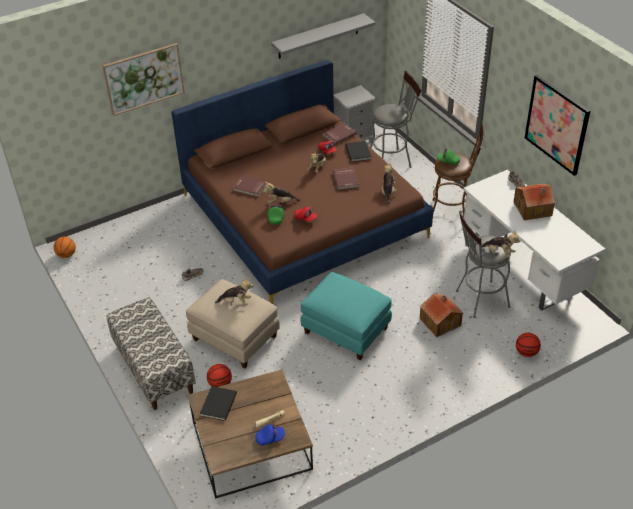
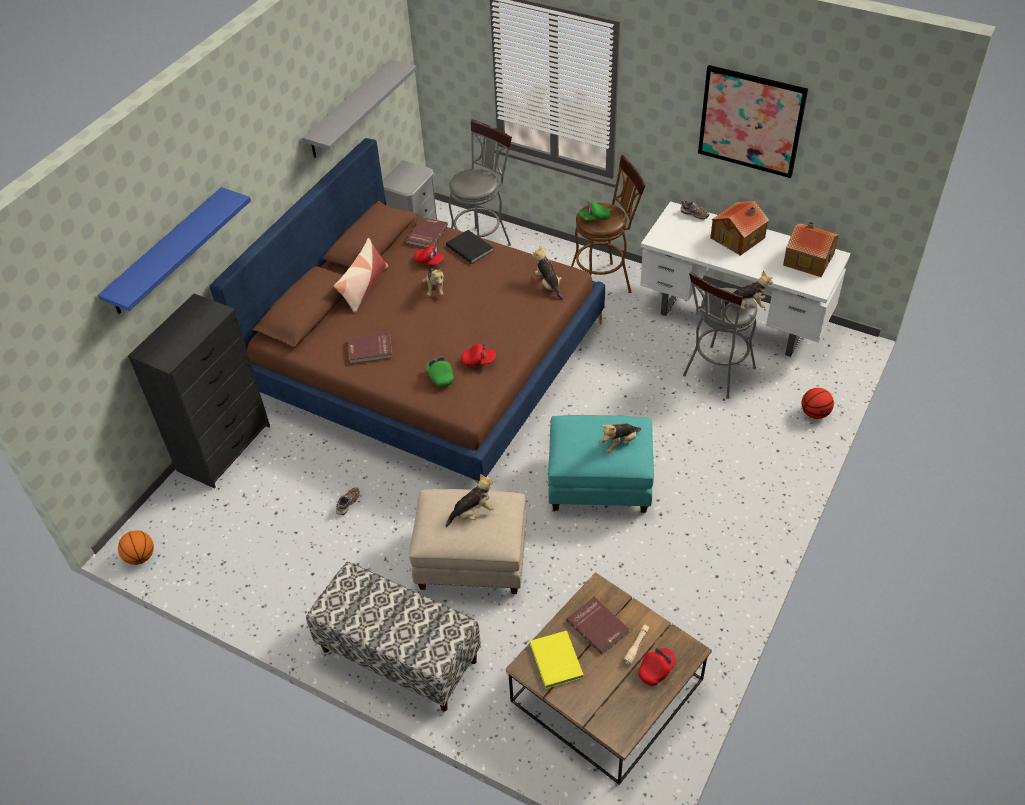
camera: 30 degrees left, 5 degrees up
(144, 78) = (167, 252): picture -> blue shelf
(152, 217) = (224, 447): none -> black dresser
(217, 404) = (555, 661): black book -> yellow book
(220, 384) = (502, 630): basketball -> none
(270, 438) = (656, 670): blue cap -> red cap
(276, 151) = (363, 287): none -> pillow
(281, 202) = (428, 353): plush toy -> plush toy (619, 443)
(346, 179) = (485, 289): red book -> red book (598, 626)
(440, 321) = (696, 420): toy house -> toy house (808, 259)

